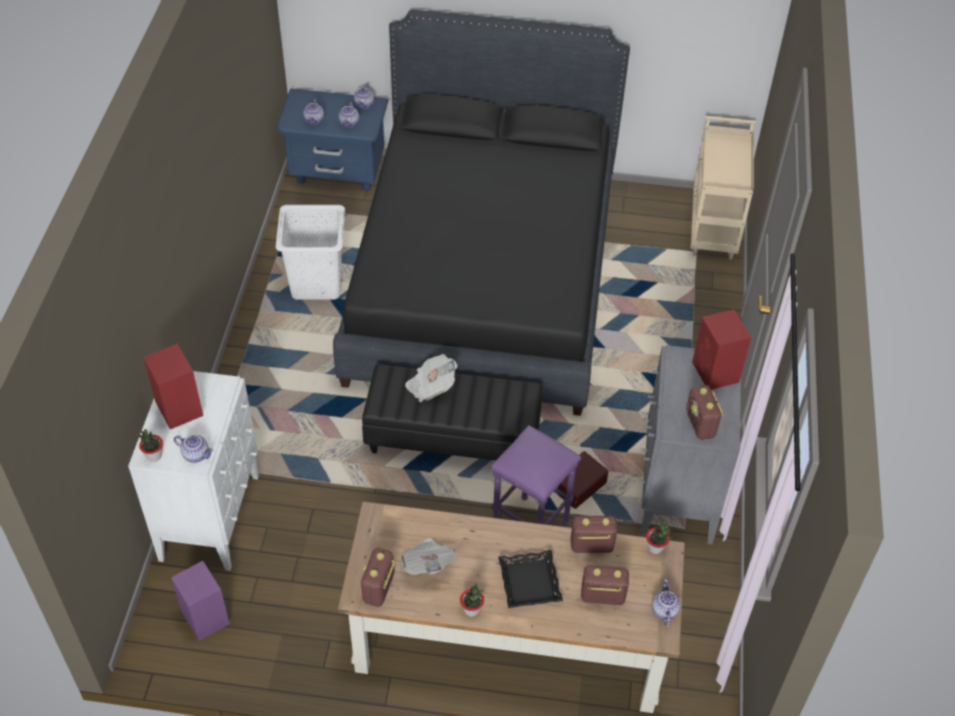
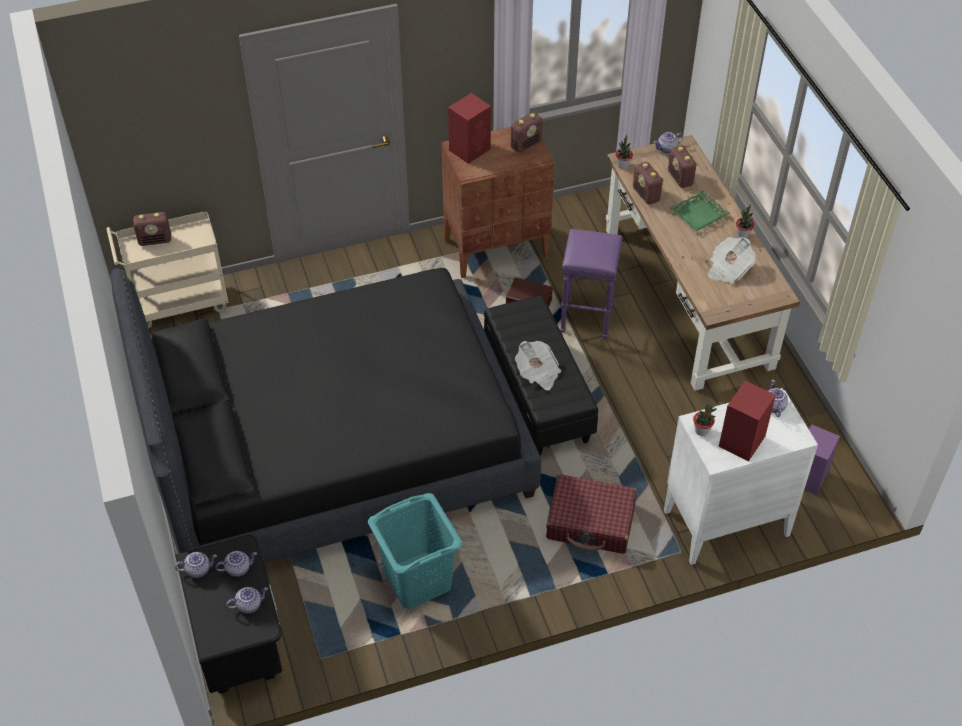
camera: 115 degrees left, 0 degrees up
(154, 456) = (796, 432): potted plant -> potted plant (701, 430)
(286, 416) = (591, 522): none -> red suitcase
(316, 282) = (417, 580): white laundry basket -> turquoise laundry basket
(337, 174) = (241, 643): blue nightstand -> black nightstand
(378, 589) = (767, 286): radio -> radio (155, 240)
(529, 582) = (699, 215): black tray -> green tray
(676, 493) = (497, 249): grey dresser -> brown dresser

